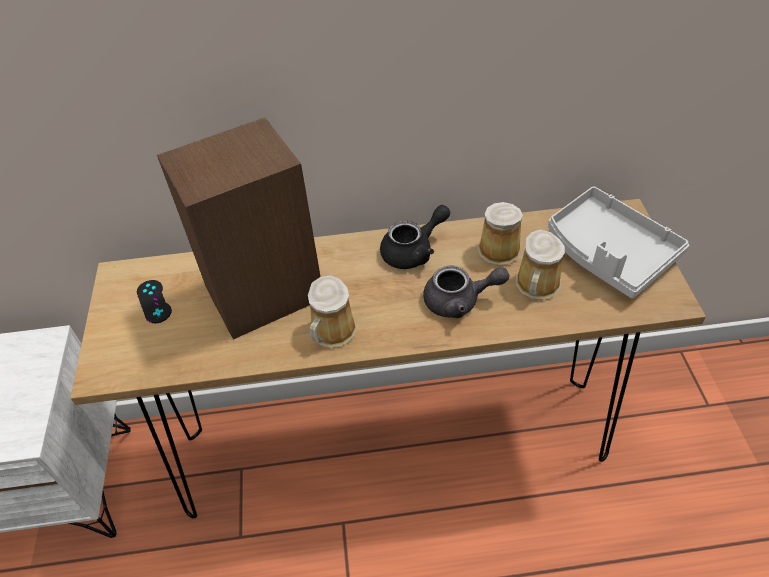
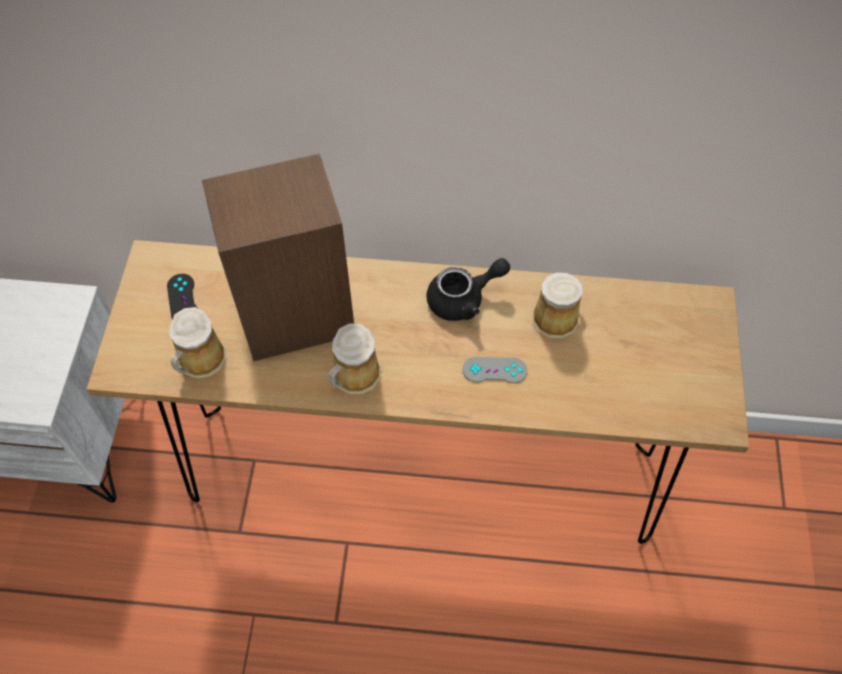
camera: 10 degrees right, 10 degrees up
(459, 301) = (494, 370): grey teapot -> grey game controller
(536, 286) = (581, 371): mug -> mug (200, 360)
(608, 253) = (672, 348): grey tray -> none

